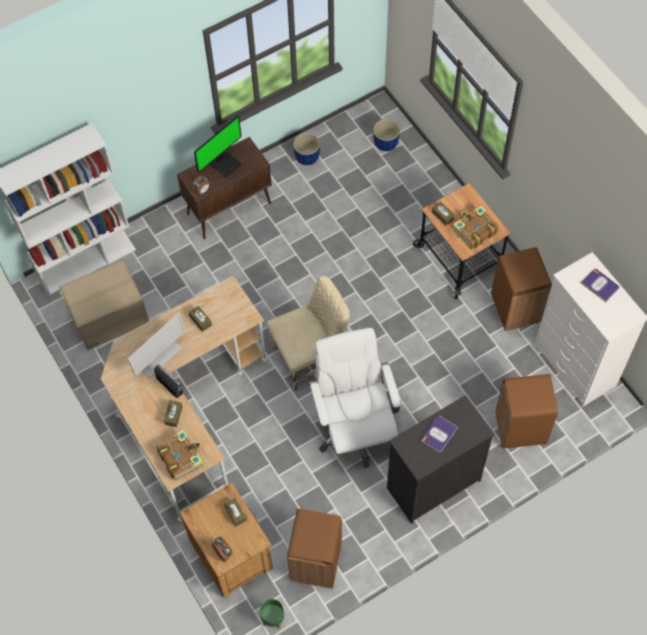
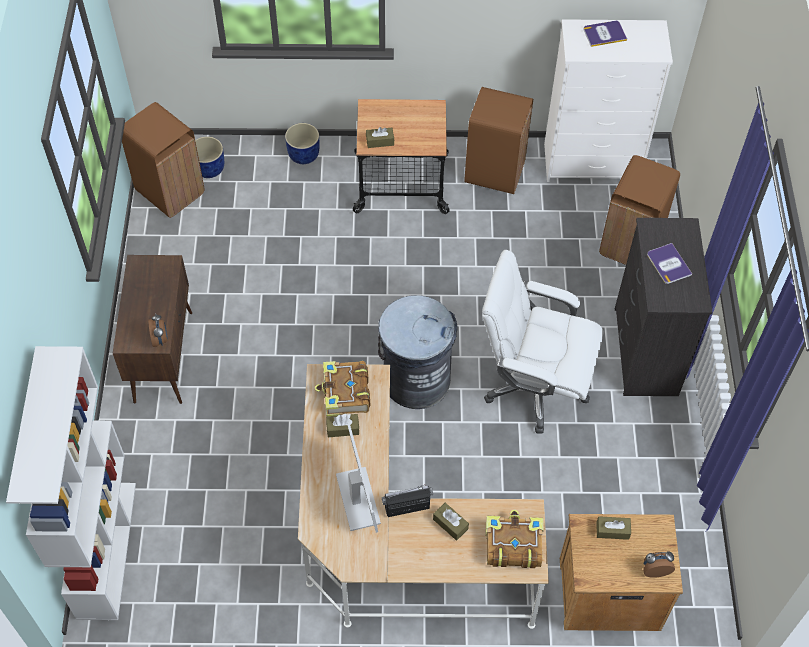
camera: 60 degrees left, 5 degrees down
(109, 317) = (205, 563): cardboard box -> none
(225, 164) = (143, 297): monitor -> none
(272, 618) = (713, 592): green planter -> none
(307, 157) = (163, 246): blue planter -> blue planter (304, 155)
(310, 356) = (416, 379): beige chair -> grey trash can
(315, 562) = (670, 512): brown trash can -> brown trash can (170, 192)
(474, 231) = (419, 126): book -> book (345, 393)

